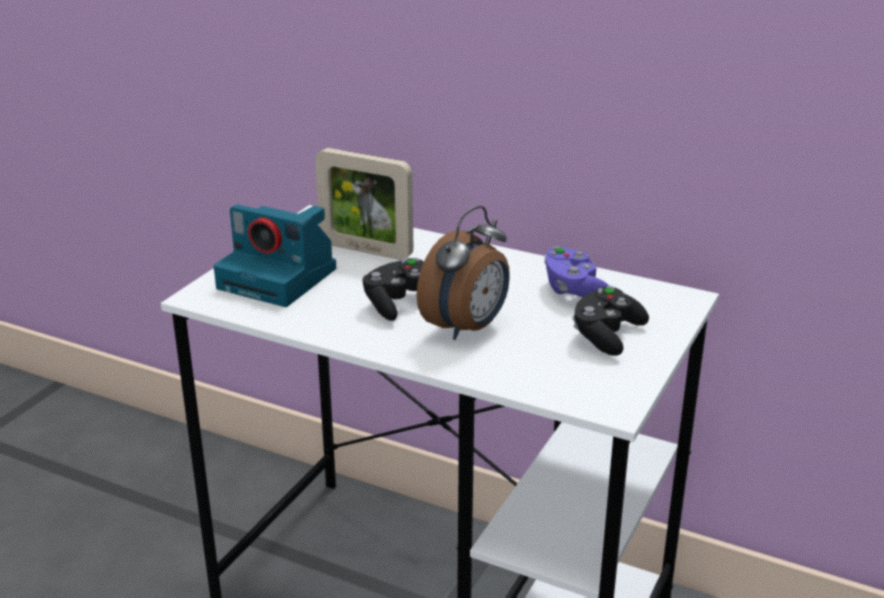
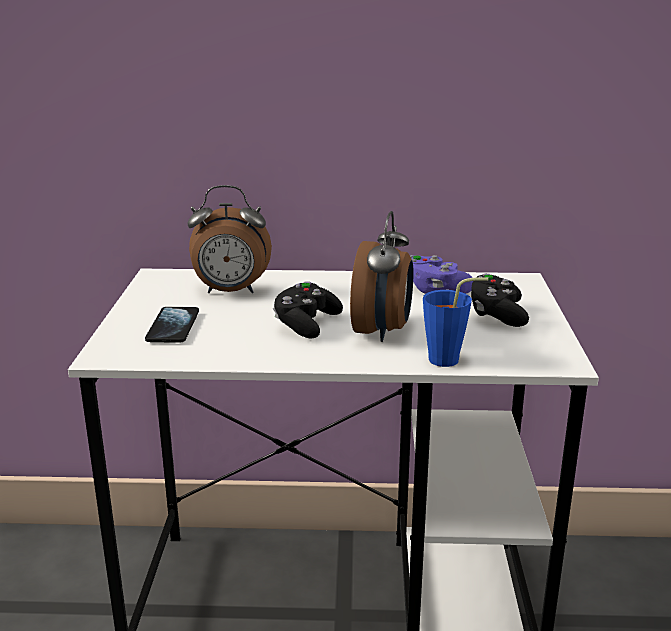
camera: 25 degrees left, 5 degrees down
(280, 278) = (173, 327): camera -> phone
(366, 250) = (230, 292): picture frame -> alarm clock
(501, 376) = (451, 360): none -> blue cup

